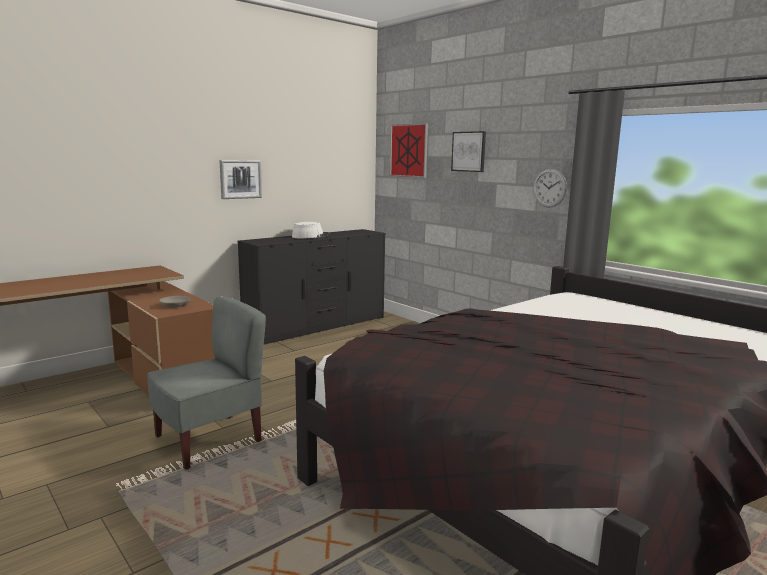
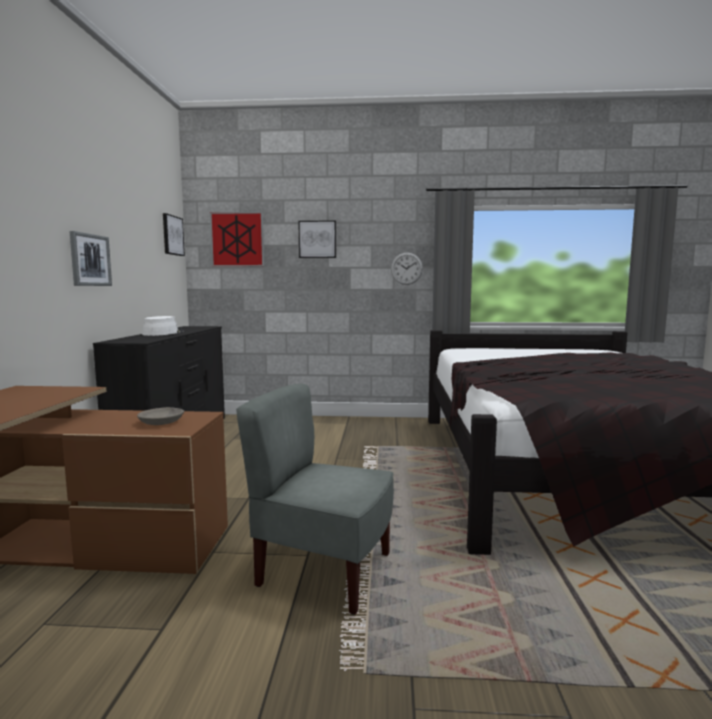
camera: 45 degrees left, 5 degrees down
(209, 440) = (323, 571): grey chair -> grey chair turned 75 degrees counterclockwise
(354, 148) = (172, 235): none -> picture

